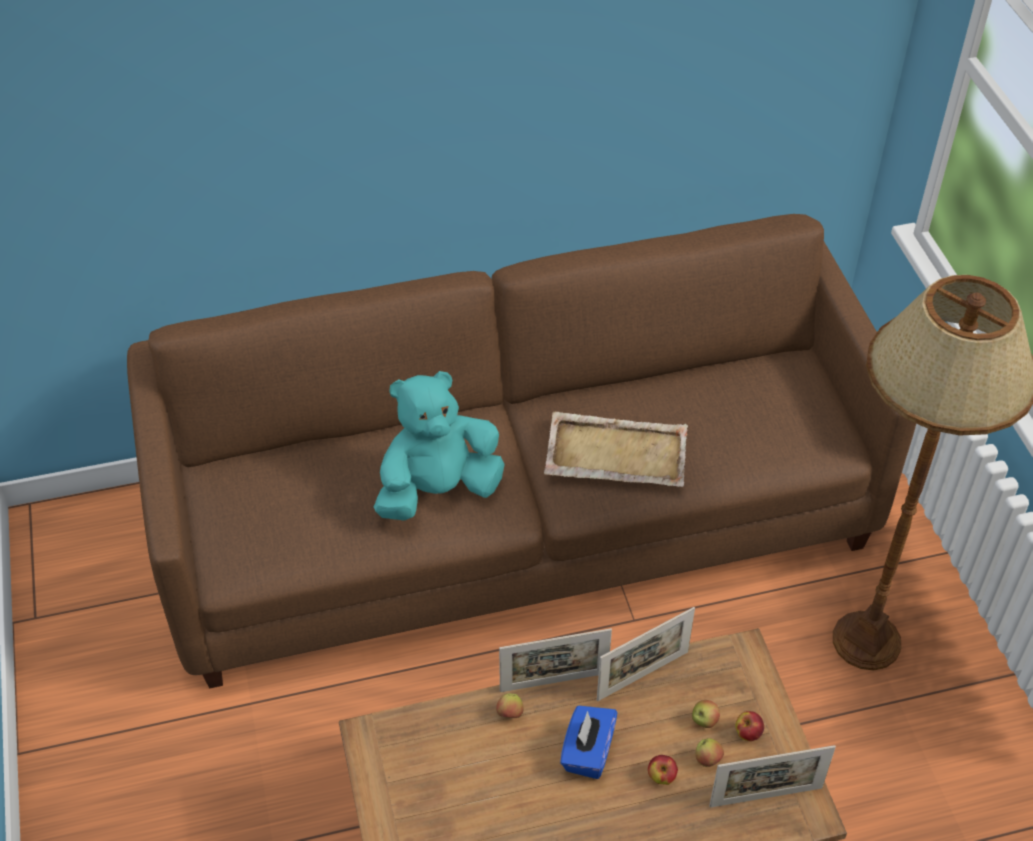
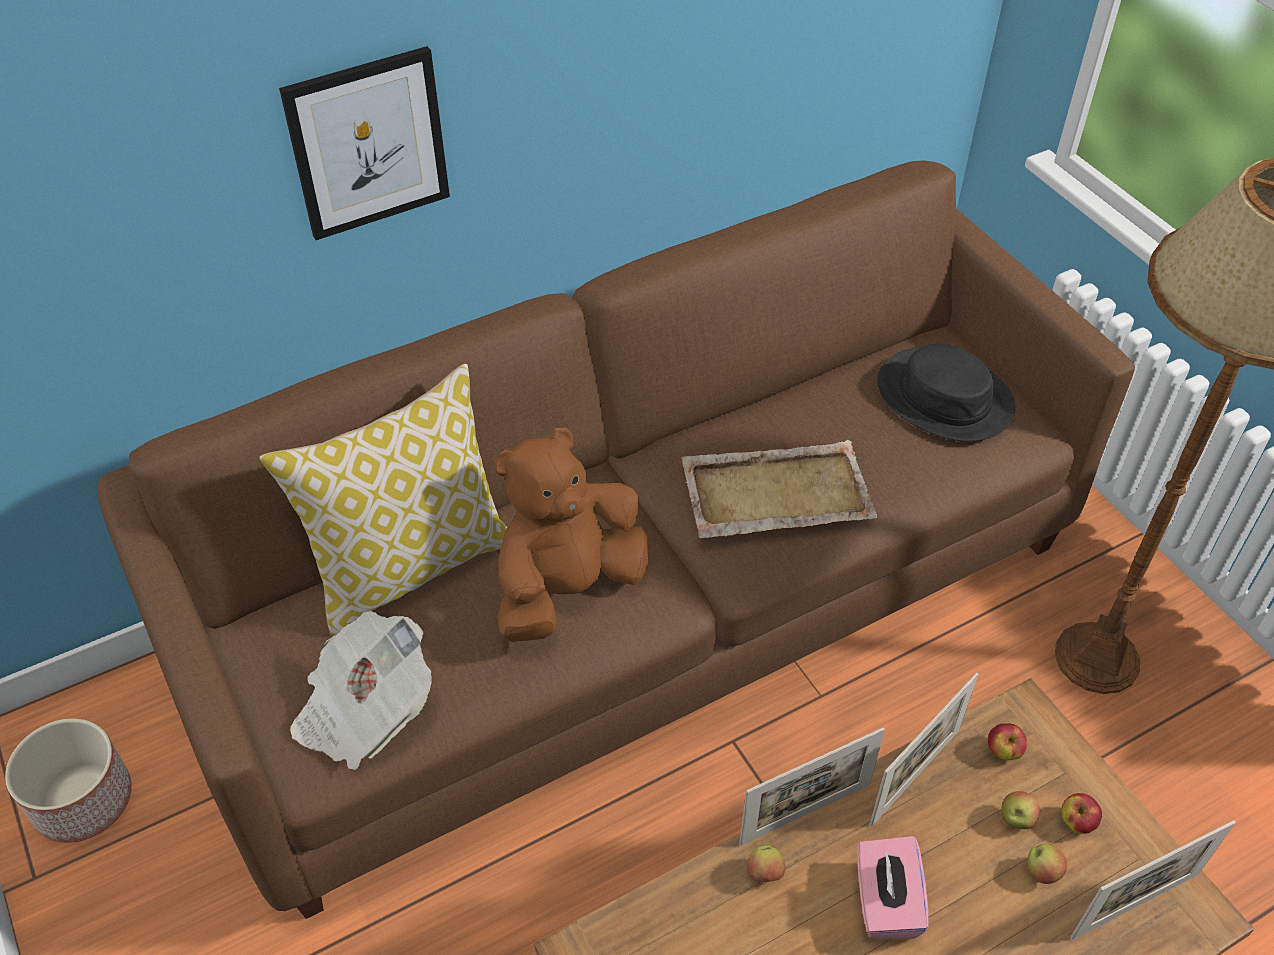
camera: 15 degrees left, 0 degrees up
(79, 572) = (83, 799): none -> planter
(271, 544) = (364, 710): none -> newspaper
(333, 450) = (411, 564): none -> pillow
(351, 145) = (368, 143): none -> picture
(438, 490) = (567, 588): turquoise plush toy -> brown plush toy
(587, 752) = (885, 902): blue tissue box -> pink tissue box
(661, 776) = (993, 912): apple -> apple (1003, 751)
(778, 405) = (945, 396): none -> black hat

